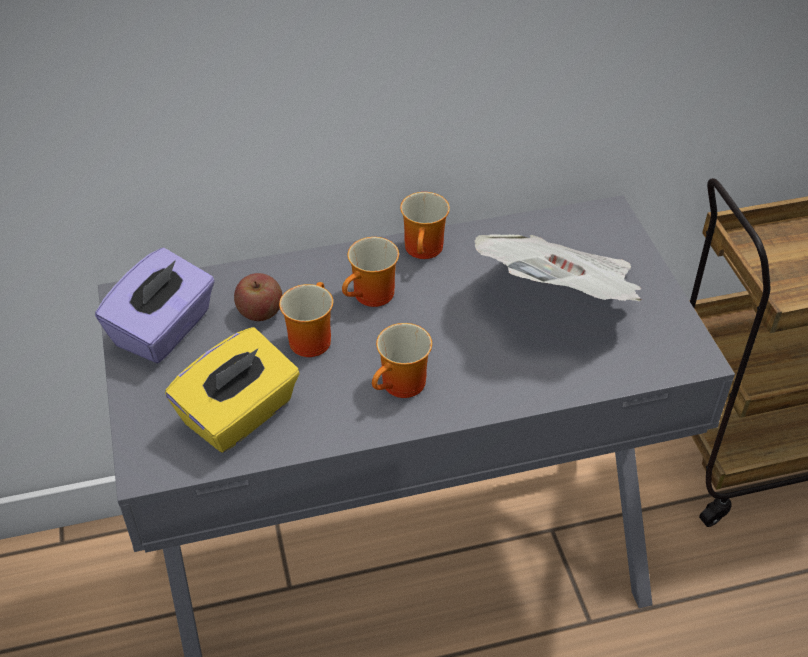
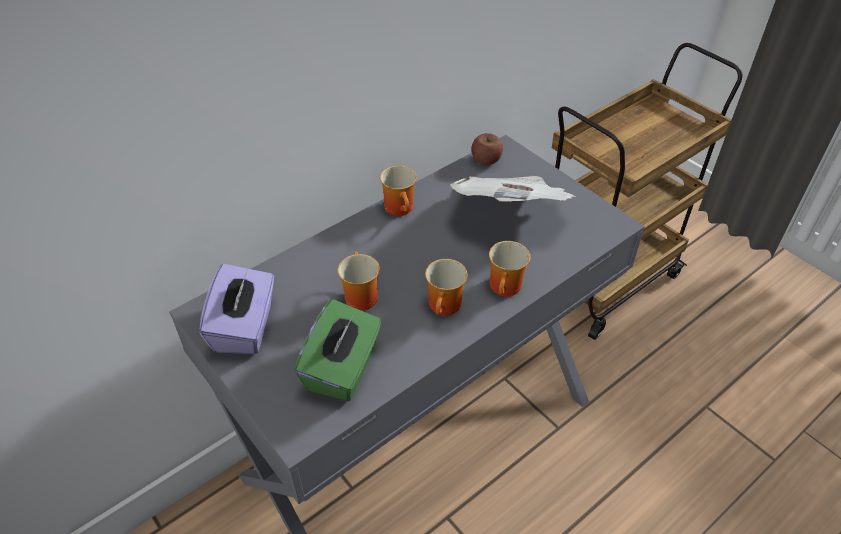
camera: 25 degrees left, 0 degrees up
(239, 415) = (343, 368): yellow tissue box -> green tissue box
(260, 312) = (311, 289): apple -> apple (486, 160)
(373, 297) = (386, 252): mug -> mug (507, 288)

